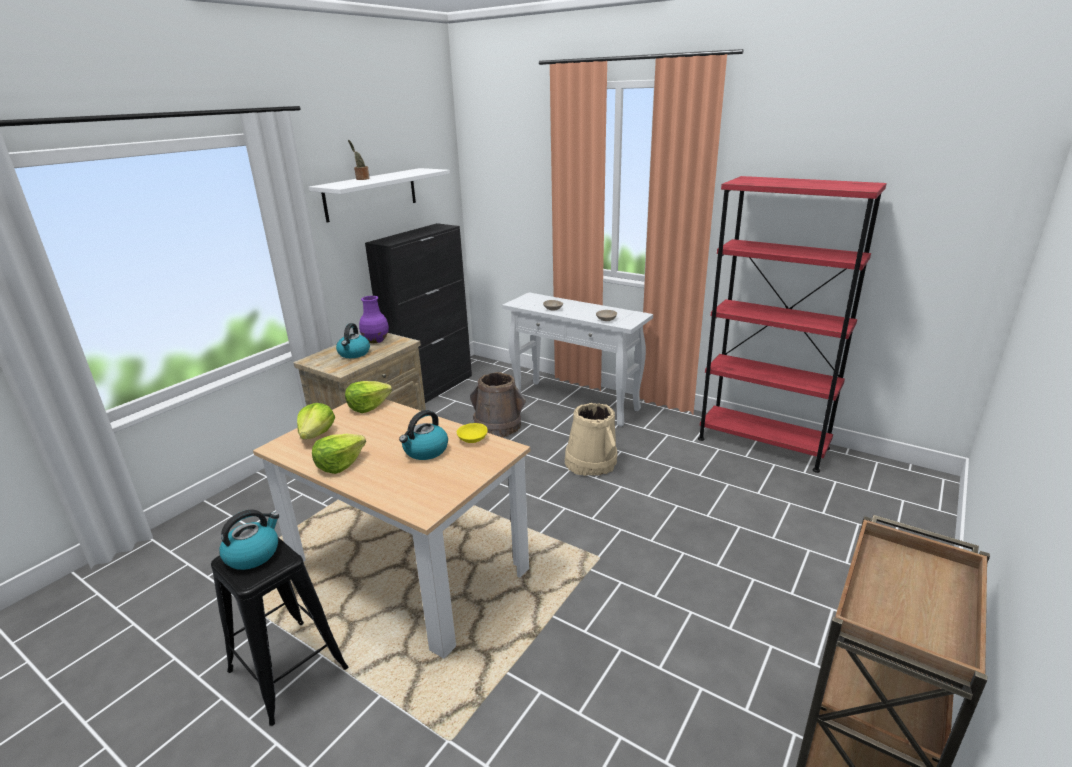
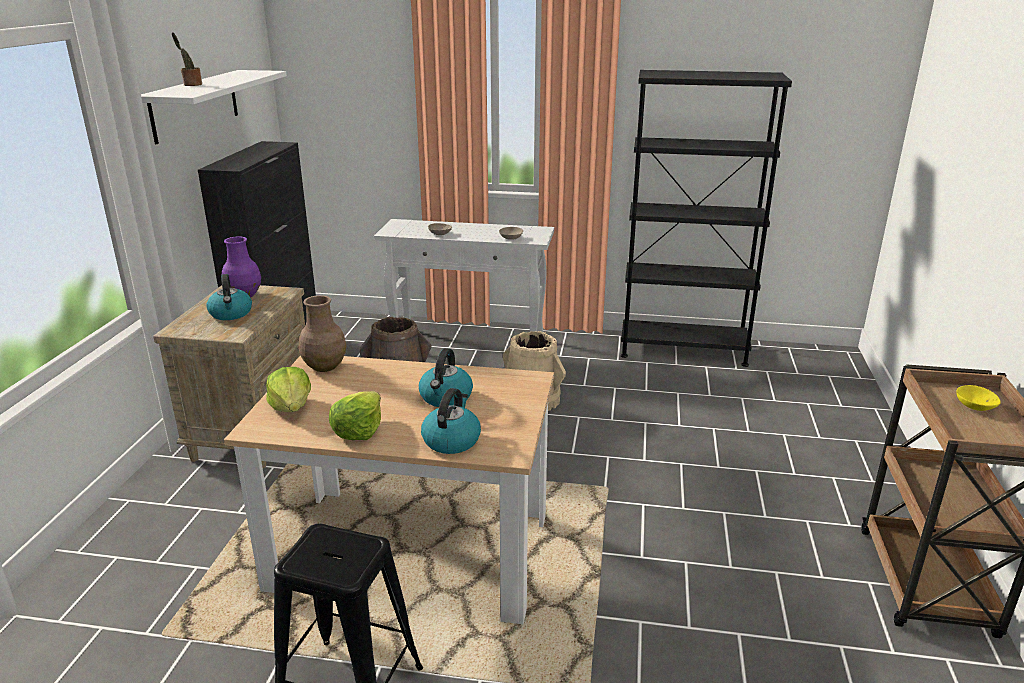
camera: 25 degrees left, 0 degrees up
(253, 554) = (322, 550): kettle -> kettle (451, 440)
(368, 406) = (324, 366): lettuce -> brown vase
(472, 439) = (485, 376): yellow bowl -> yellow bowl (973, 405)
(762, 443) = (683, 349): red bookcase -> black bookcase

